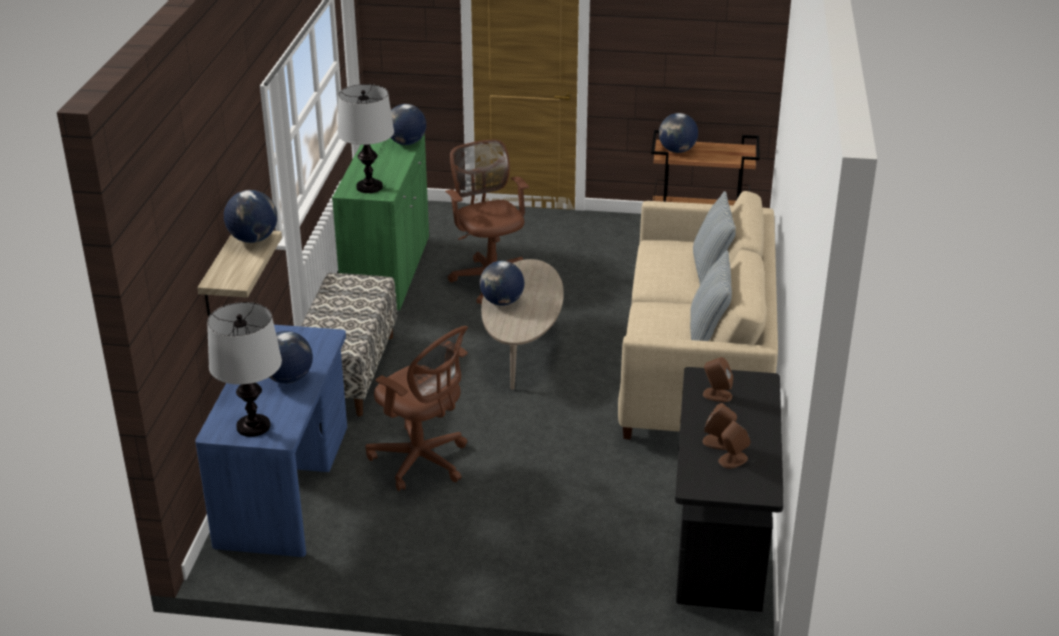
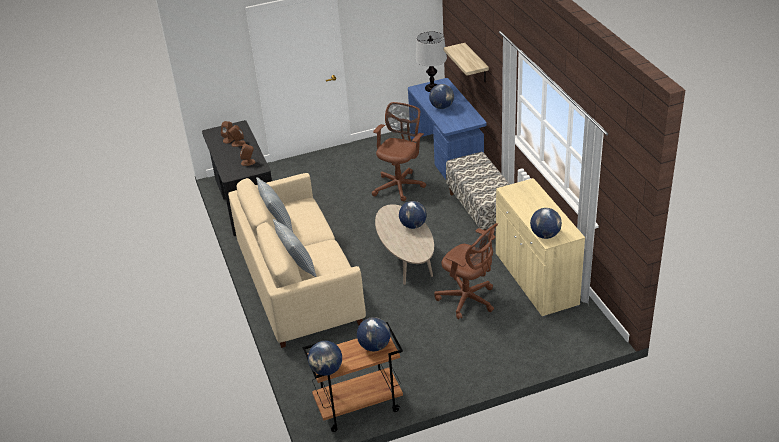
camera: 155 degrees right, 5 degrees up
(253, 239) = (472, 65): globe -> globe (327, 370)
(369, 187) = (521, 192): table lamp -> none
(387, 272) = (536, 279): green cabinet -> beige cabinet
(422, 462) = (400, 185): brown office chair -> brown office chair turned 105 degrees clockwise

